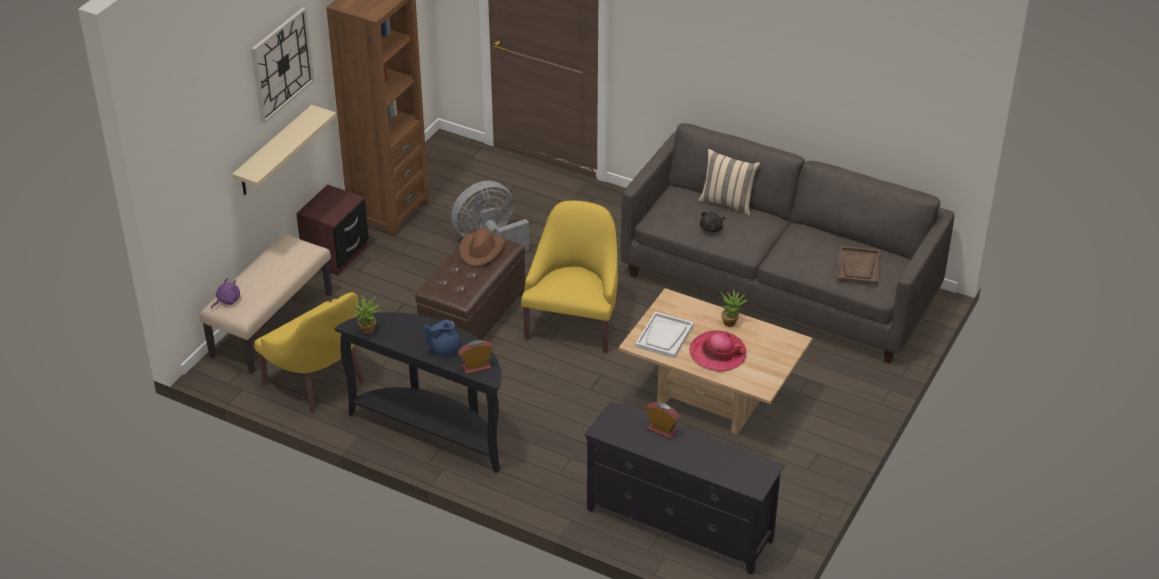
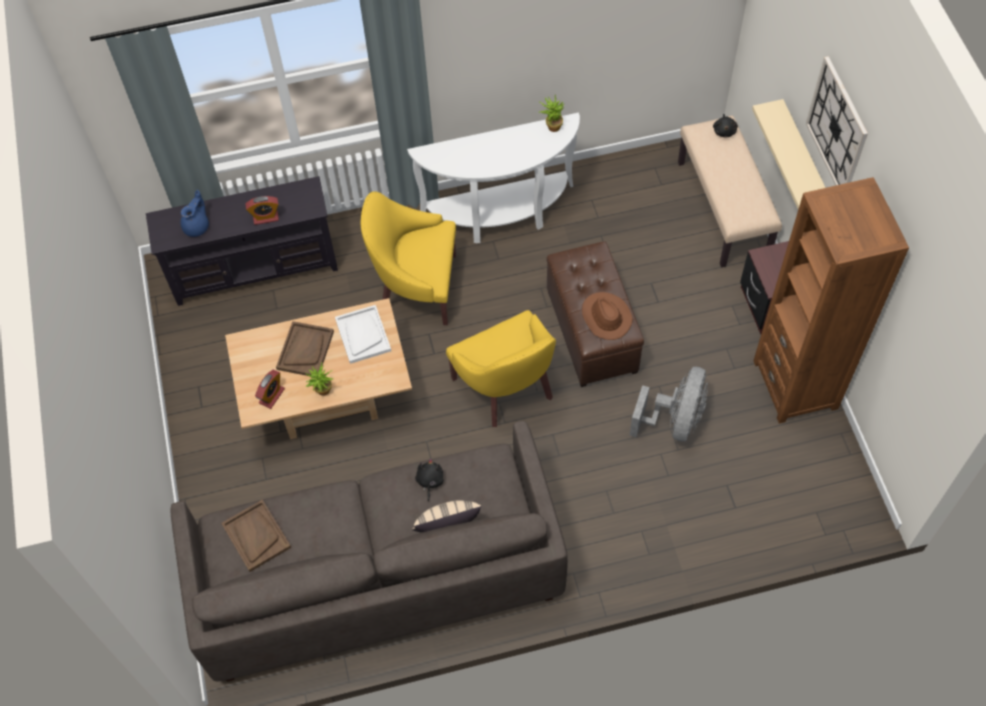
camera: 140 degrees right, 20 degrees up
(227, 301) = (724, 131): purple plush toy -> black plush toy
(319, 381) = (626, 191): yellow armchair -> yellow armchair (416, 287)
(434, 429) = (501, 216): black console table -> white console table
(444, 348) = (481, 152): blue teapot -> blue teapot (197, 226)
(476, 367) = (440, 154): alarm clock -> alarm clock (272, 396)
(717, 353) = (305, 350): hat -> brown tray

